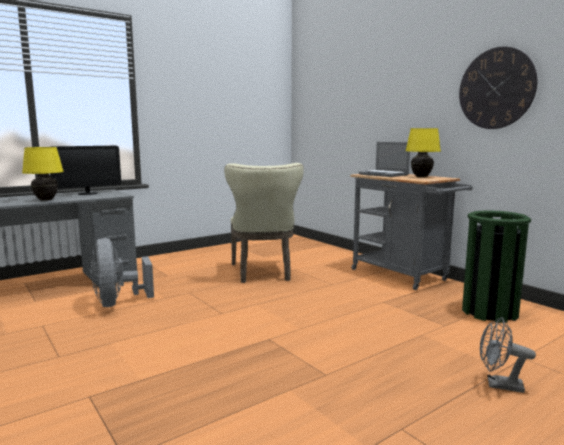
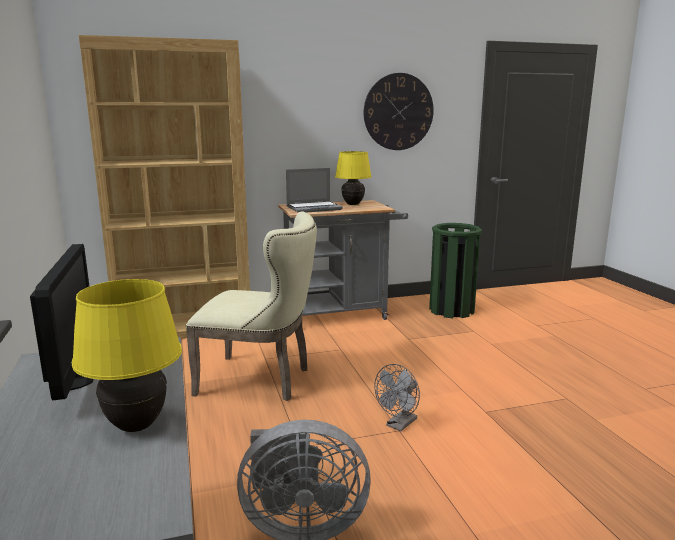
camera: 70 degrees left, 5 degrees up
(316, 248) = (185, 328): none -> brown bookcase
(499, 385) = (578, 343): grey fan -> grey fan (399, 425)

